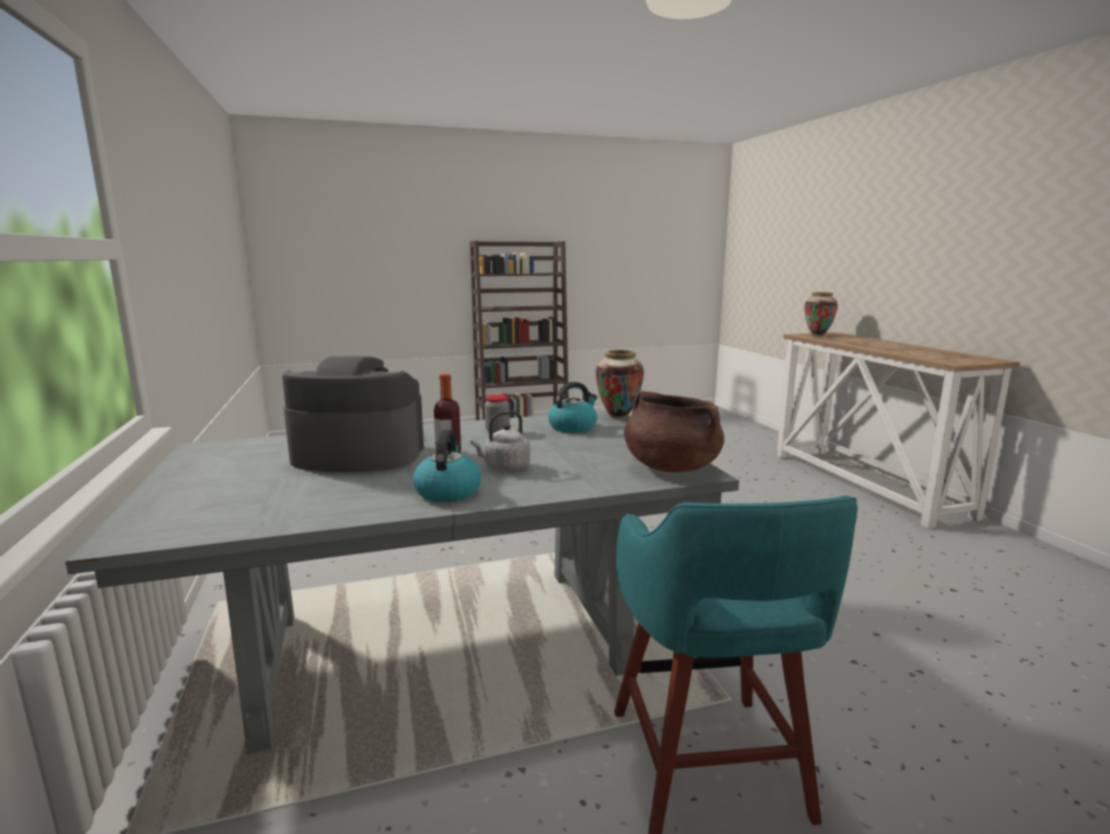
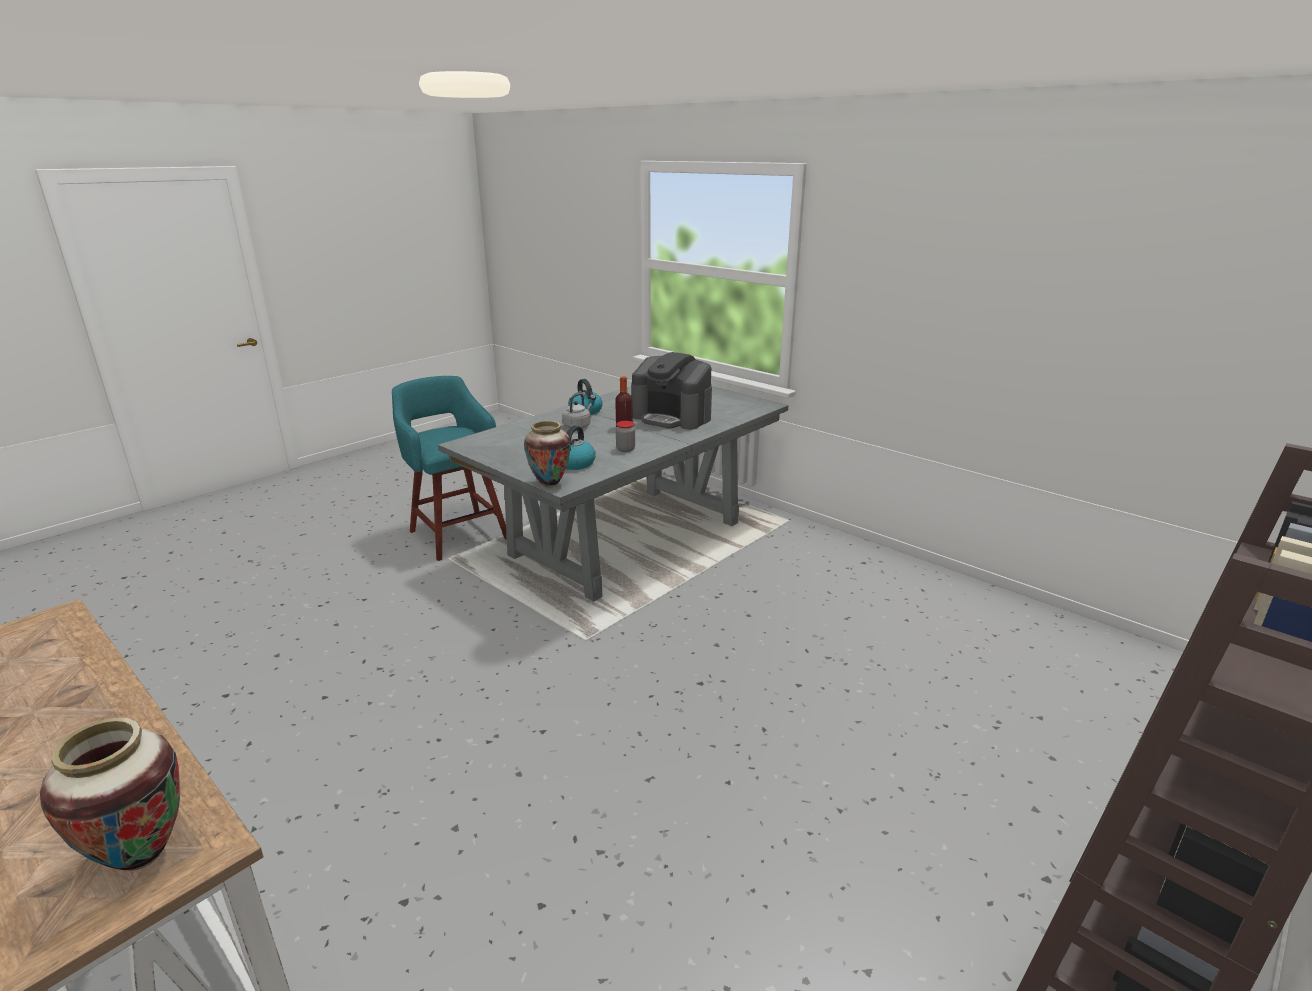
camera: 150 degrees right, 10 degrees up
(357, 455) = (672, 417): coffee machine -> coffee machine turned 60 degrees clockwise
(670, 467) = (481, 444): brown cooking pot -> none

